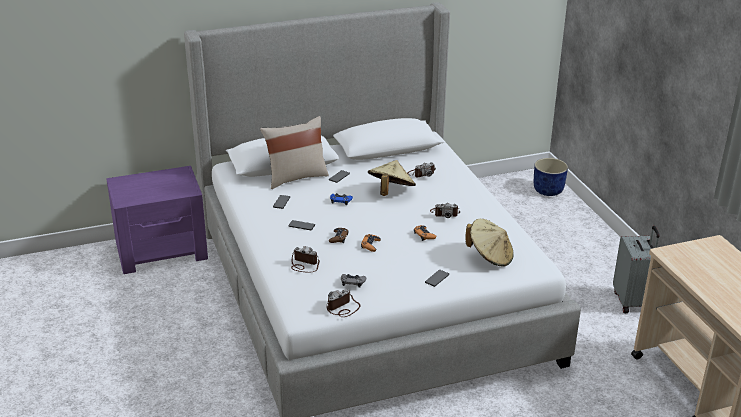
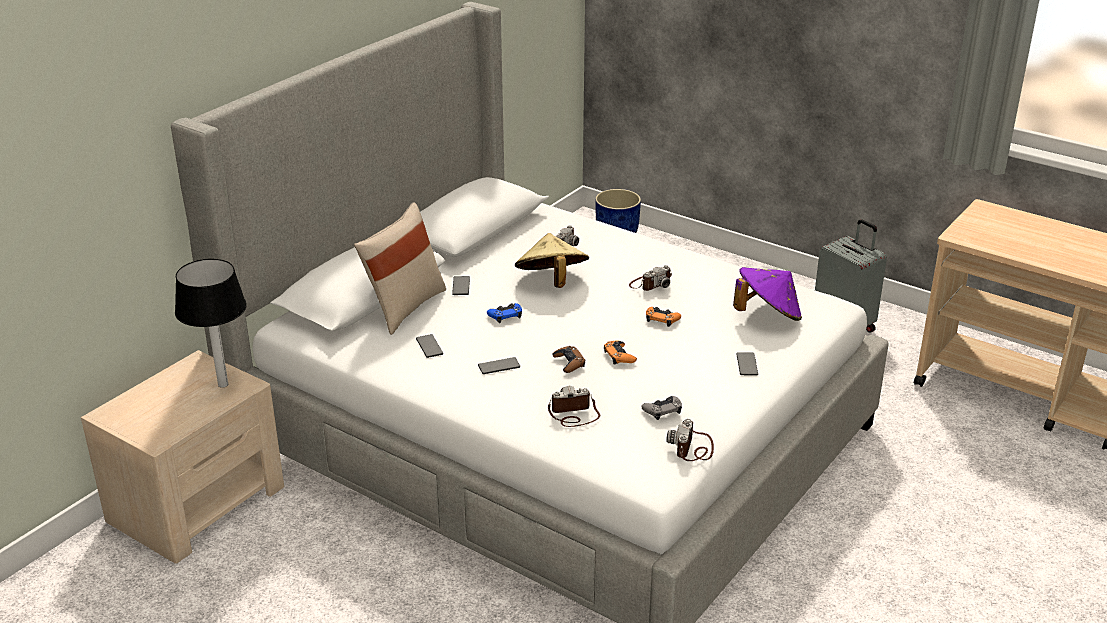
camera: 35 degrees left, 0 degrees up
(162, 250) = (197, 503): purple nightstand -> beige nightstand
(181, 186) = (223, 384): none -> table lamp
(490, 256) = (767, 315): beige hat -> purple hat

